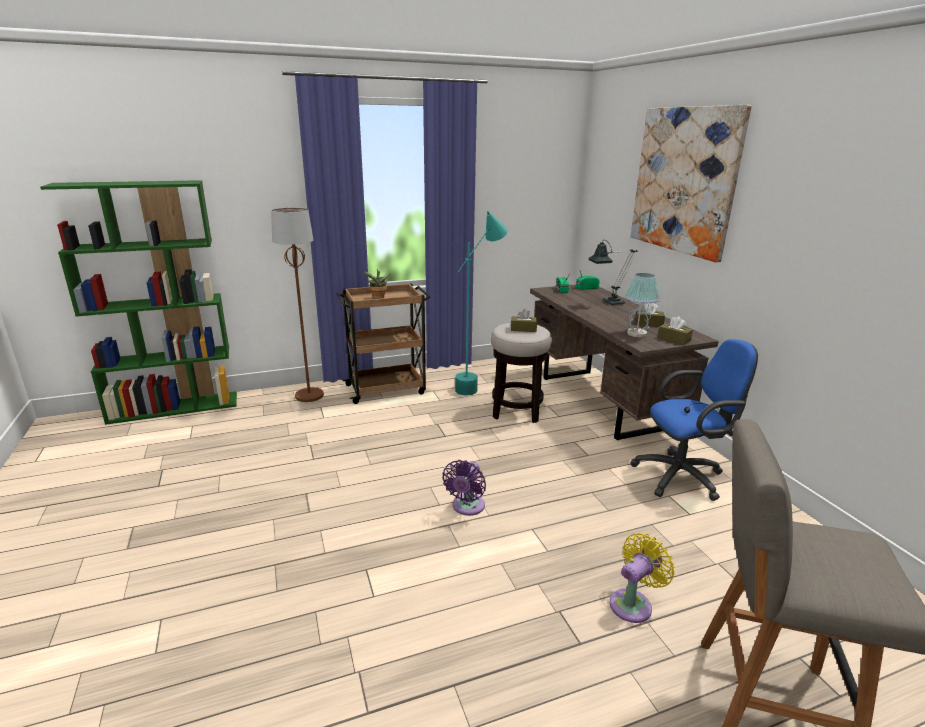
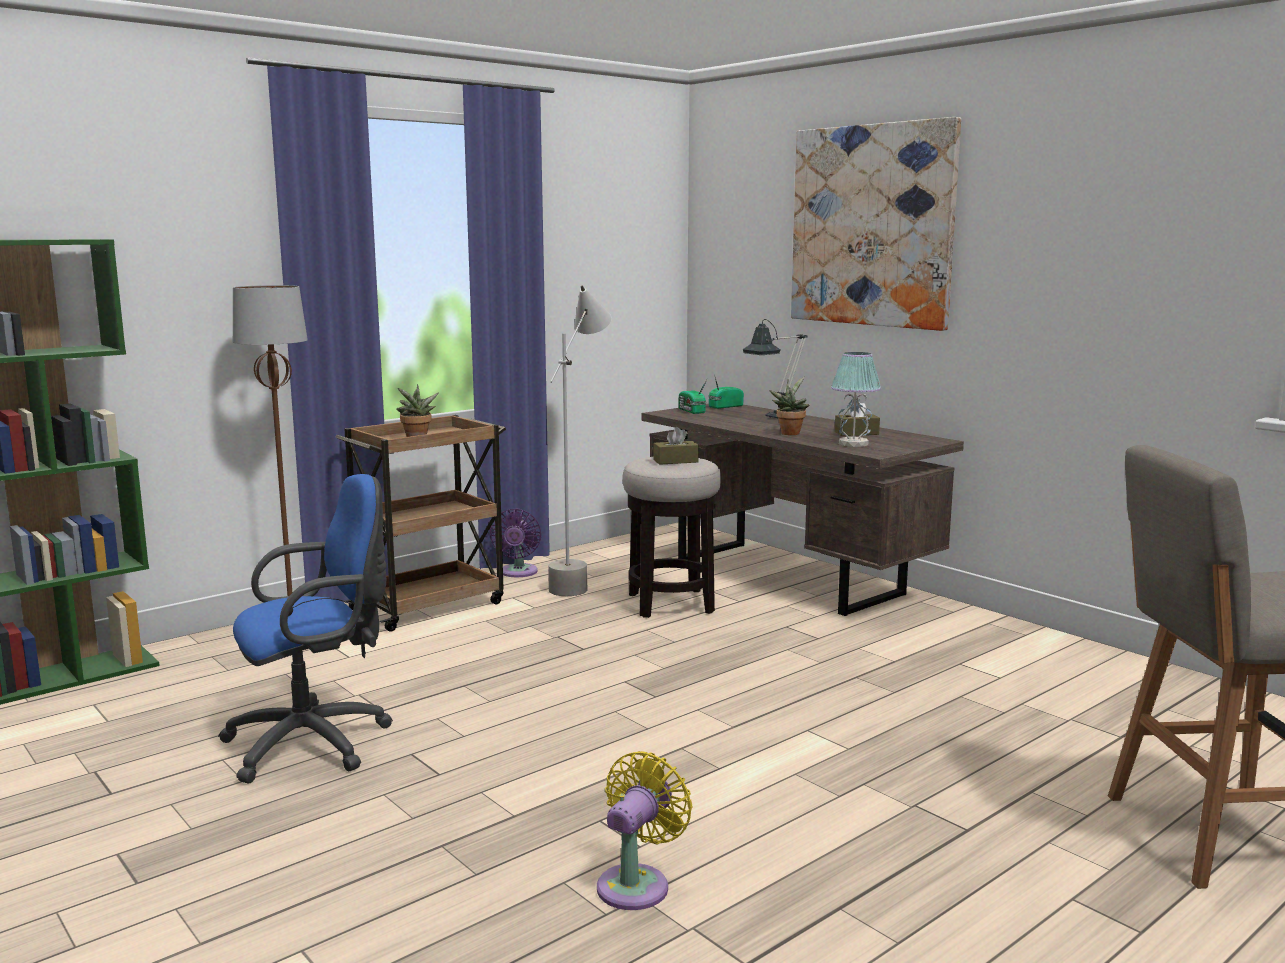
camera: 20 degrees left, 10 degrees down
(467, 507) = (692, 724): purple fan -> purple fan (518, 573)
(478, 384) = (580, 580): turquoise floor lamp -> grey floor lamp
(604, 318) = (790, 433): none -> potted plant
(633, 603) = (1001, 777): yellow fan -> yellow fan (637, 883)
(674, 339) = (907, 444): brown tissue box -> none
(683, 476) = (962, 640): blue office chair -> blue office chair (316, 742)

